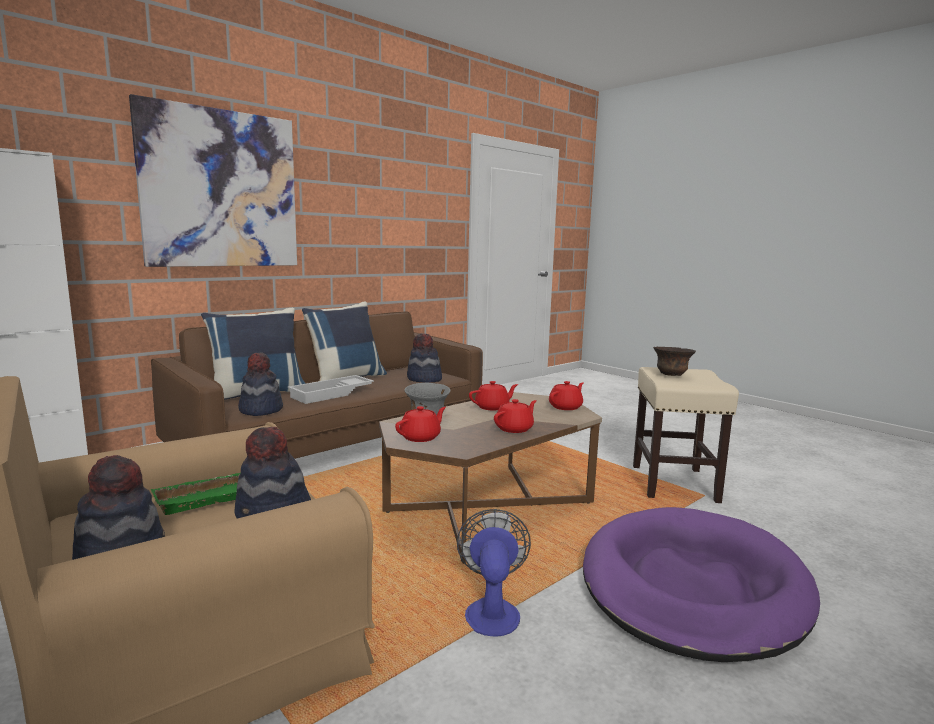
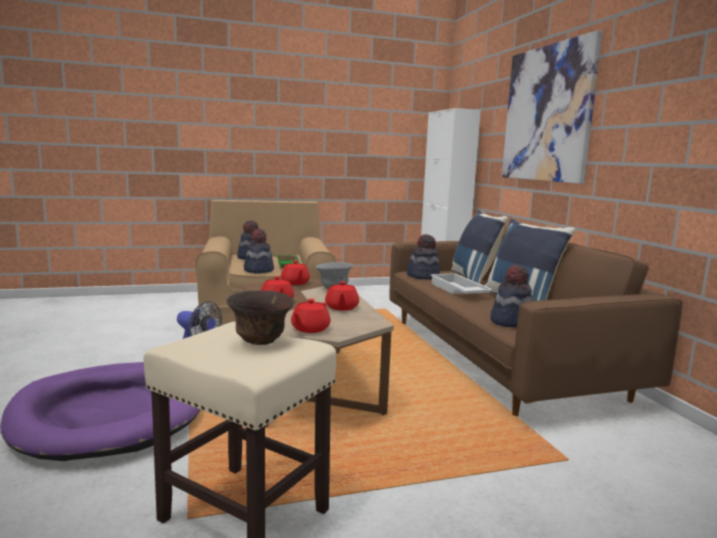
camera: 115 degrees right, 0 degrees up
(566, 407) = (309, 329): red teapot -> red teapot turned 45 degrees clockwise

